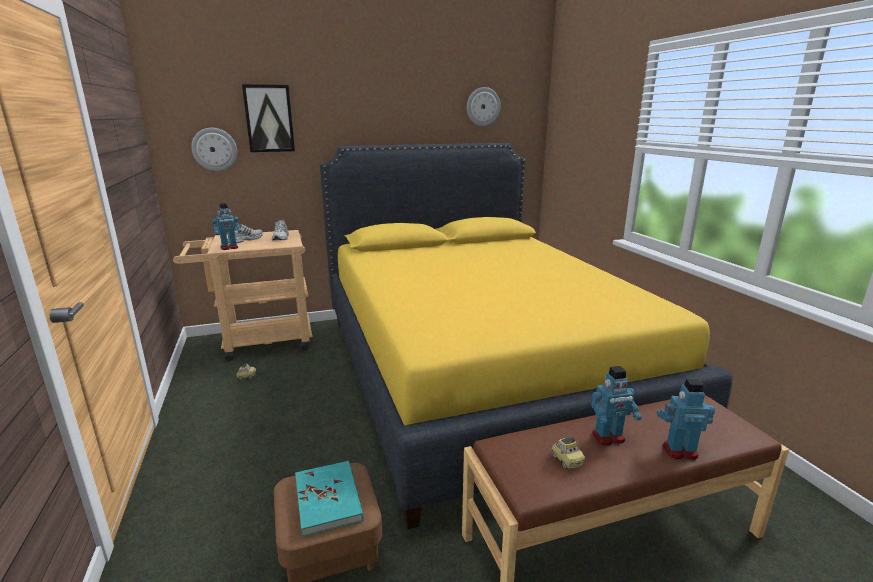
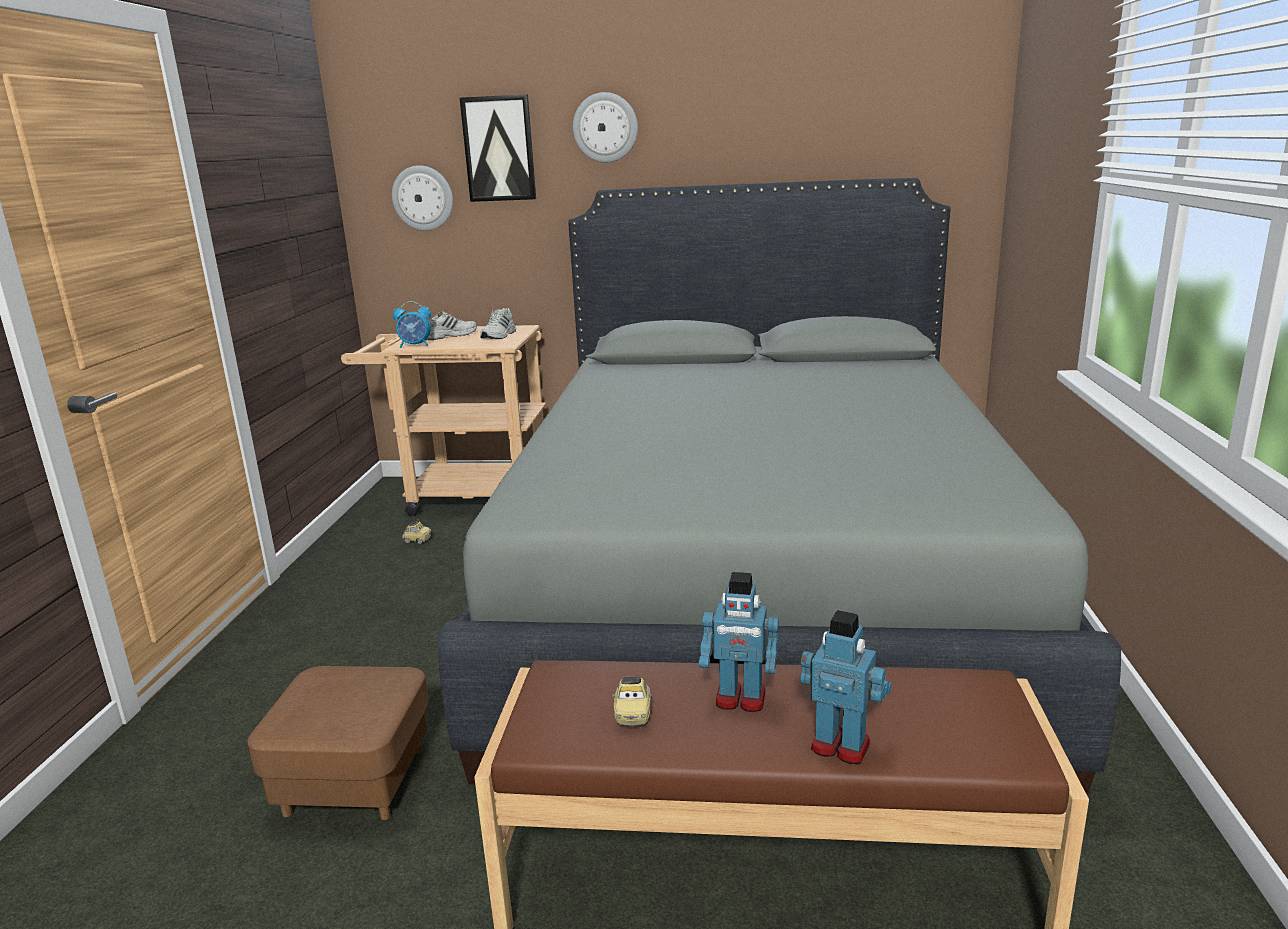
camera: 25 degrees right, 0 degrees up
(229, 248) = (415, 346): toy robot -> alarm clock
(328, 499) = (341, 703): turquoise book -> none
(478, 372) = (758, 589): yellow bed -> grey bed
(483, 106) = (869, 111): wall clock -> wall clock (605, 127)

